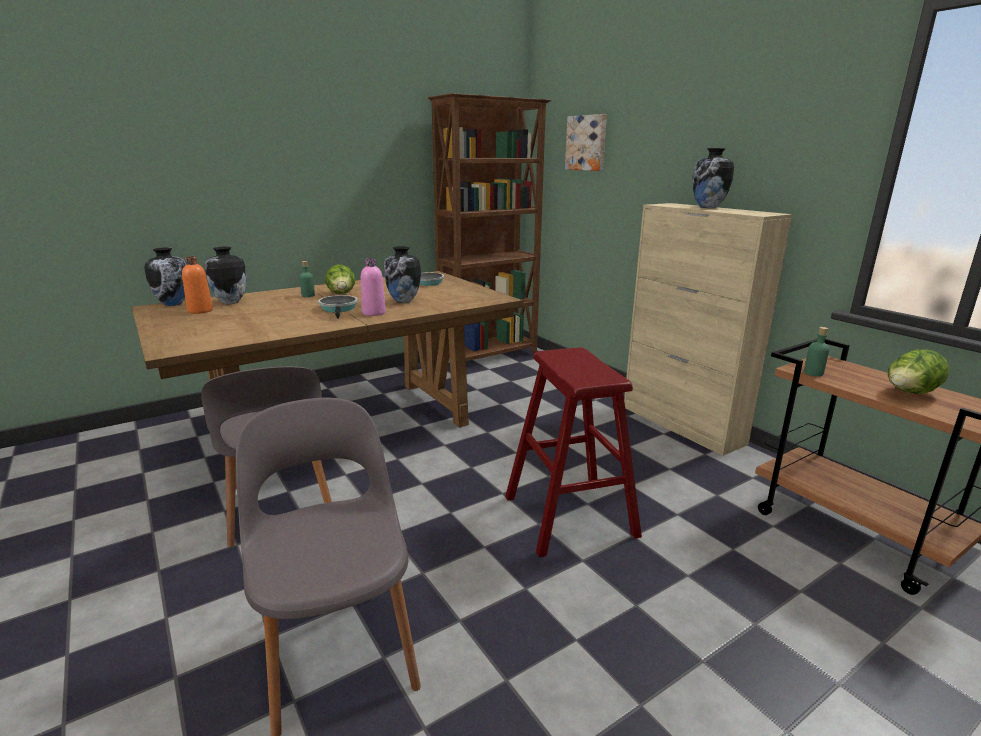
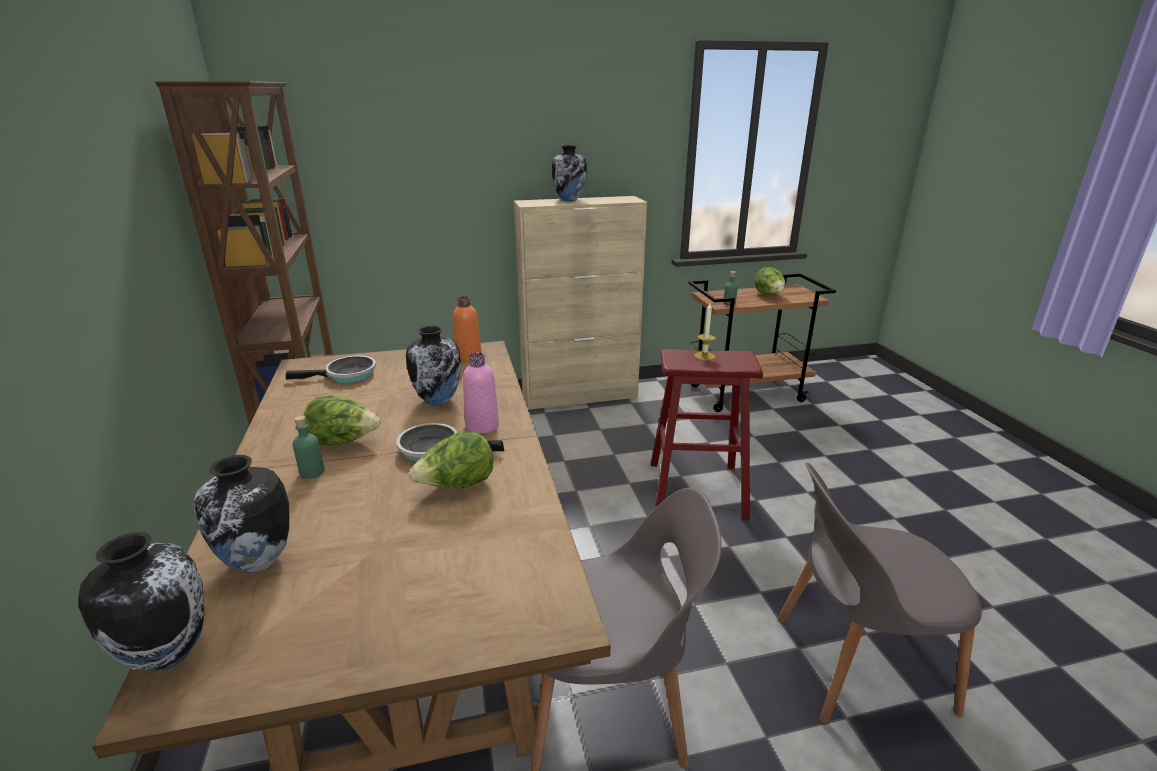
camera: 70 degrees left, 5 degrees up
(200, 311) = (293, 601): orange bottle -> orange bottle (468, 357)
(298, 318) = (457, 486): none -> lettuce
(586, 363) = (704, 356): none -> candle
(587, 143) = (363, 141): picture -> none

